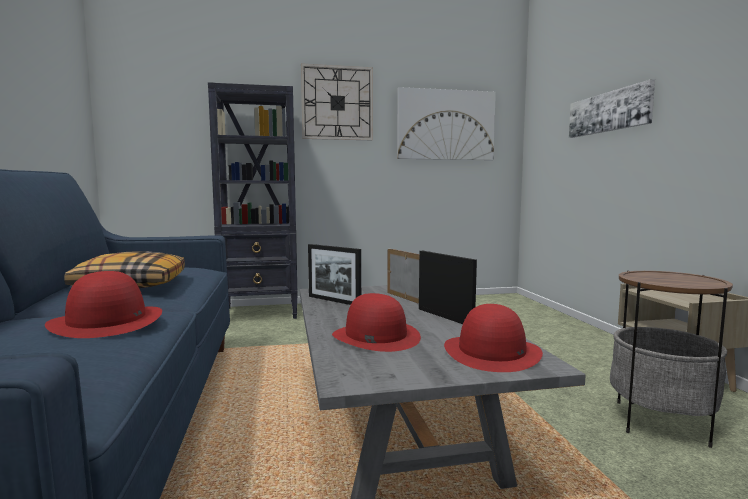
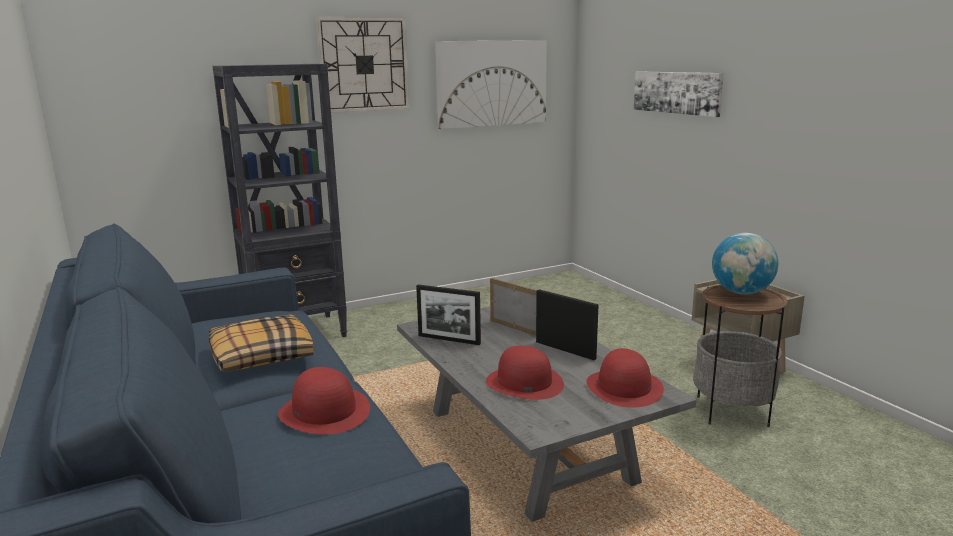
camera: 15 degrees left, 10 degrees up
(670, 276) = (741, 292): none -> globe

